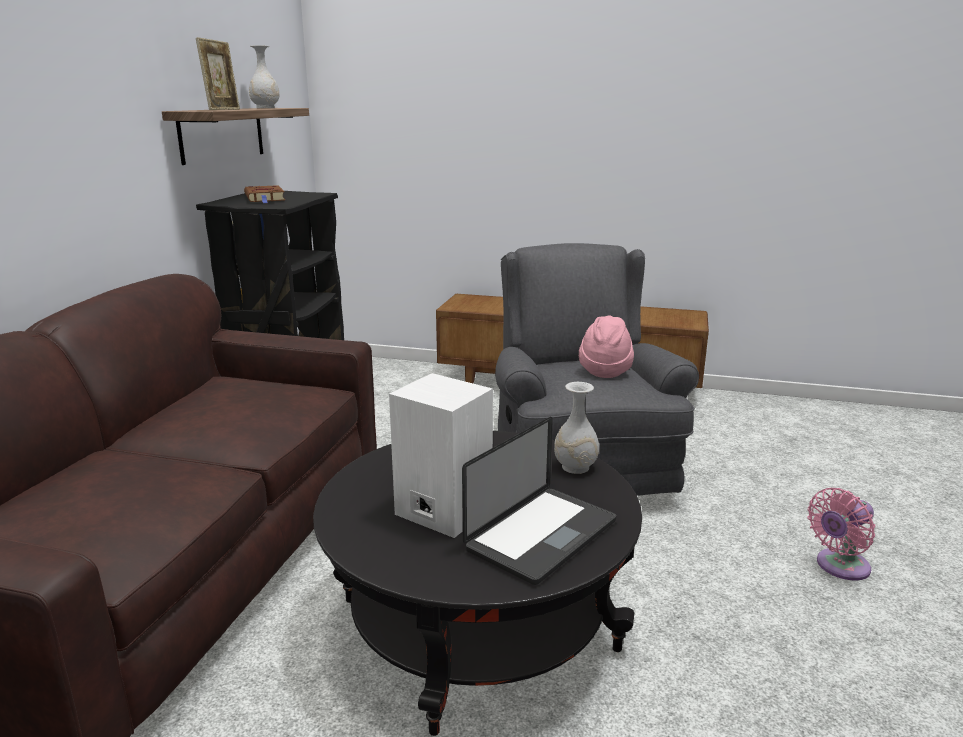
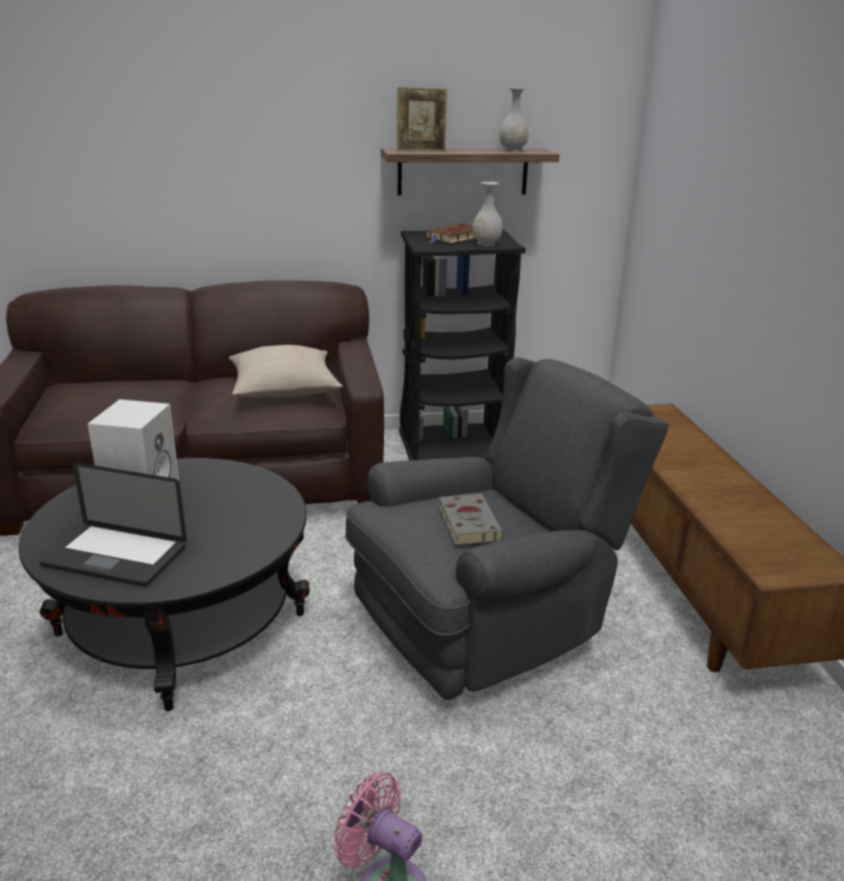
camera: 65 degrees right, 5 degrees up
(247, 395) = (284, 390): none -> beige pillow
(574, 467) = (244, 552): white vase -> white vase (486, 243)
(605, 370) = (468, 522): pink hat -> grey book

